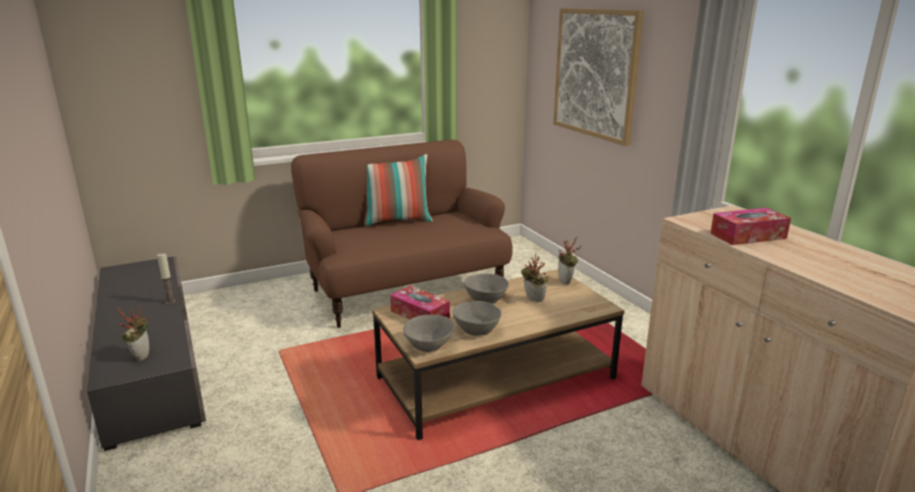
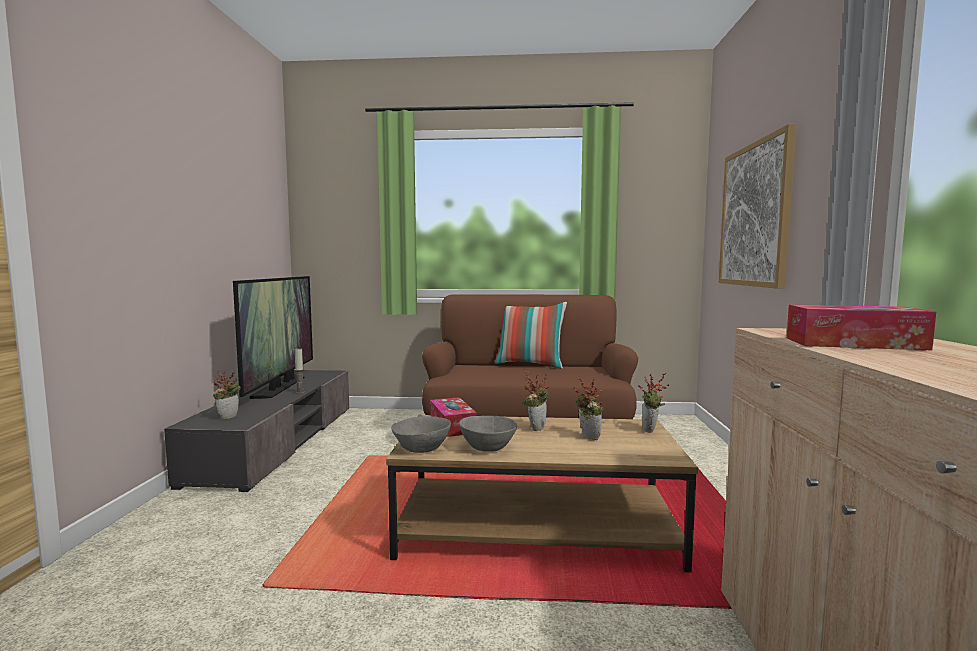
camera: 30 degrees right, 15 degrees down
(130, 298) = (280, 387): none -> television
(486, 299) = (536, 427): grey bowl -> potted plant

